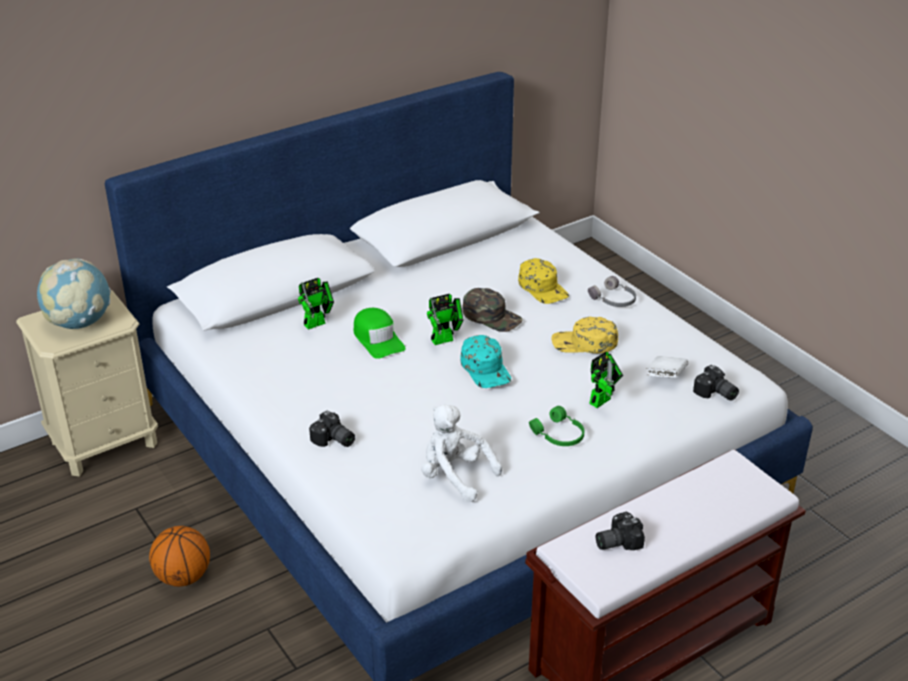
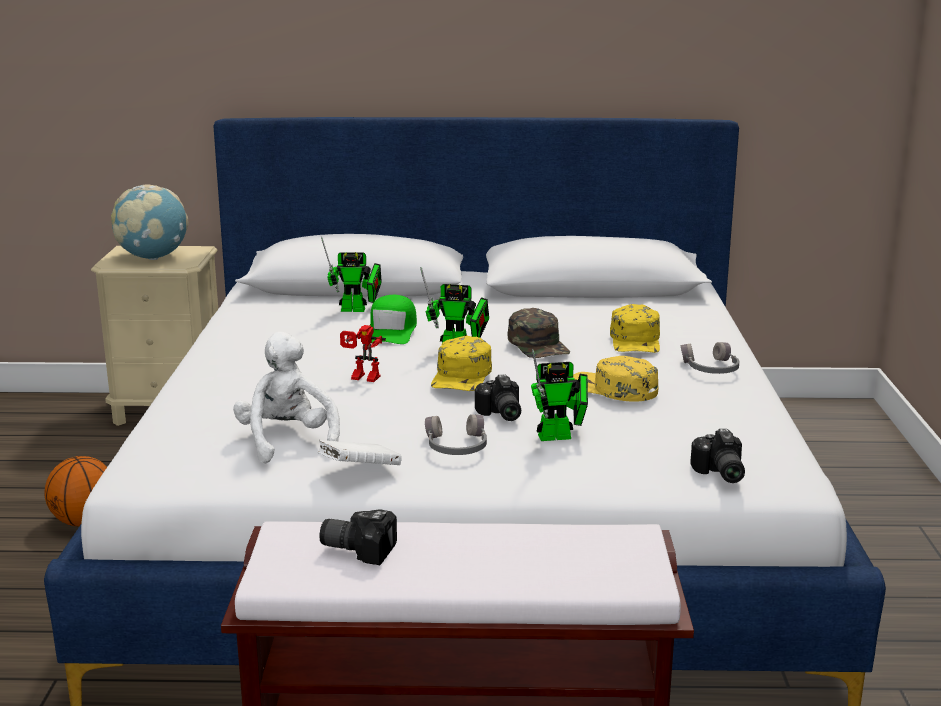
camera: 35 degrees right, 15 degrees down
(333, 441) = (221, 383): camera -> camera (499, 414)
(427, 397) = (362, 378): none -> toy robot
(486, 369) = (462, 376): turquoise cap -> yellow cap
(558, 435) = (456, 447): green headphones -> grey headphones
(665, 376) = (673, 441): white book -> white book (360, 471)

